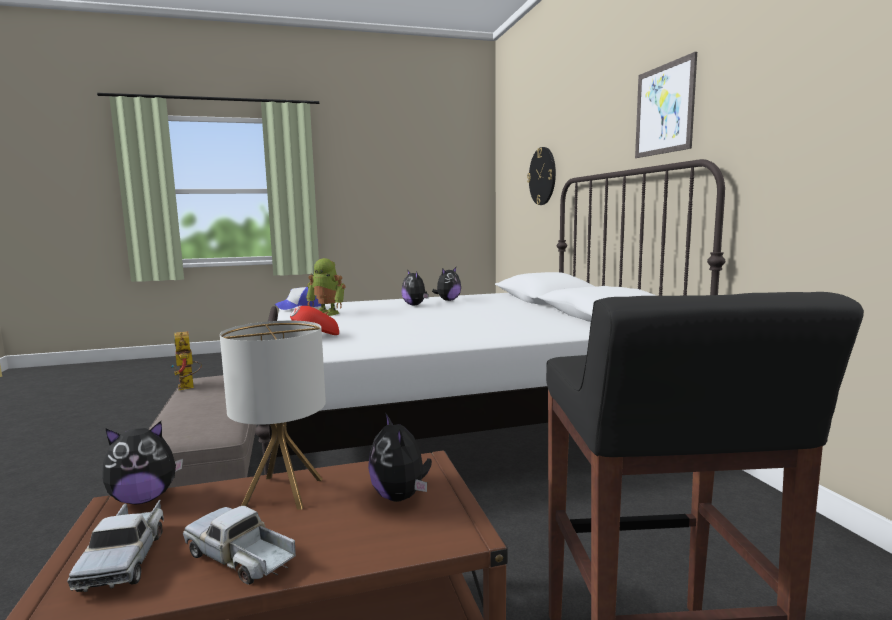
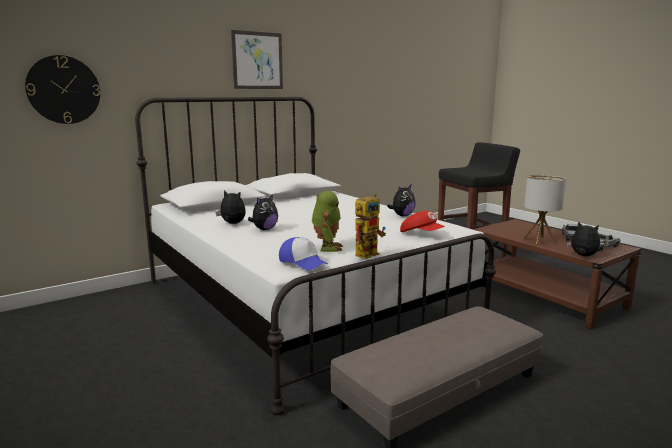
camera: 110 degrees left, 5 degrees up
(188, 387) = (425, 366): toy robot -> toy robot (368, 253)
(401, 496) = (513, 229): plush toy -> plush toy (402, 215)

